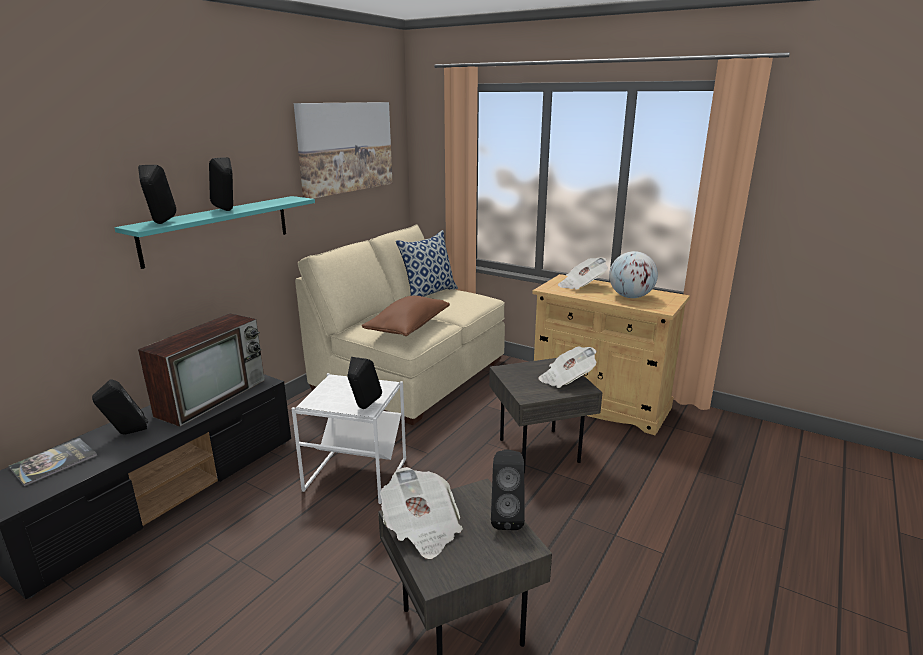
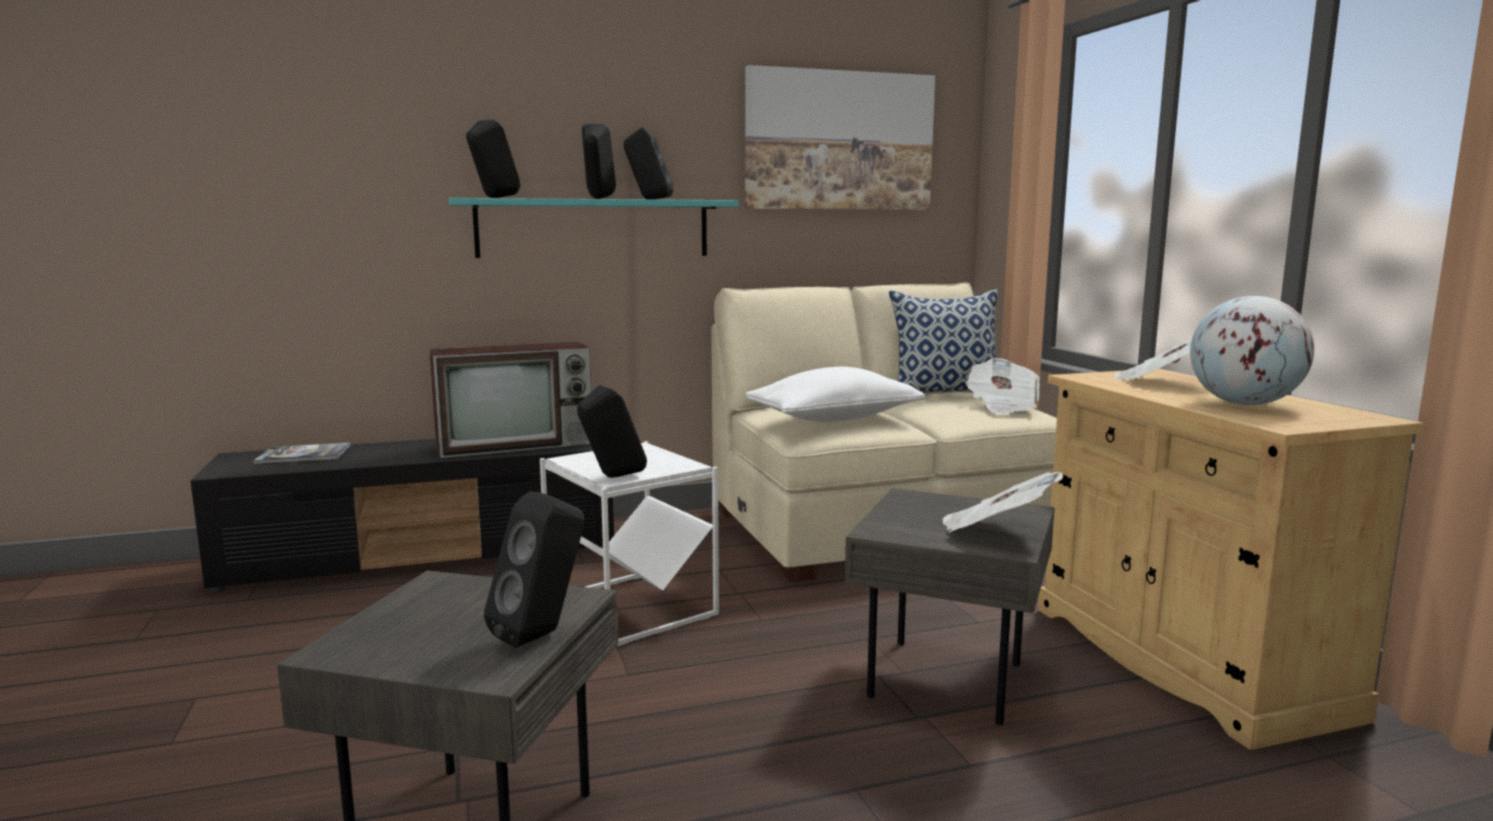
camera: 40 degrees right, 10 degrees down
(126, 433) = (391, 451): black speaker -> black speaker (649, 199)
(408, 328) = (834, 419): brown pillow -> white pillow
(422, 529) = (427, 603): newspaper -> newspaper (1002, 406)

